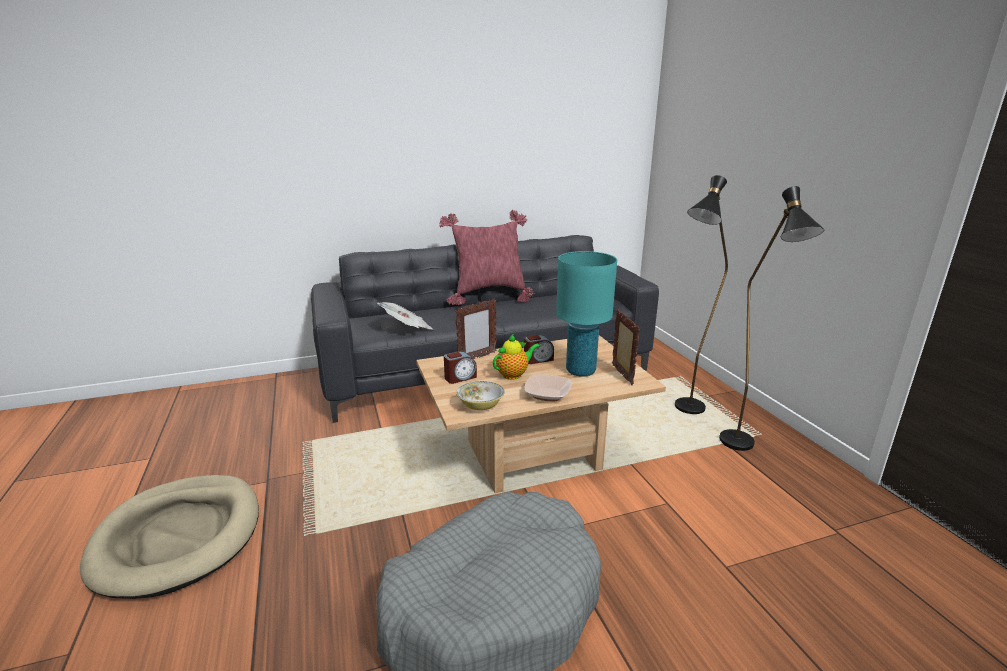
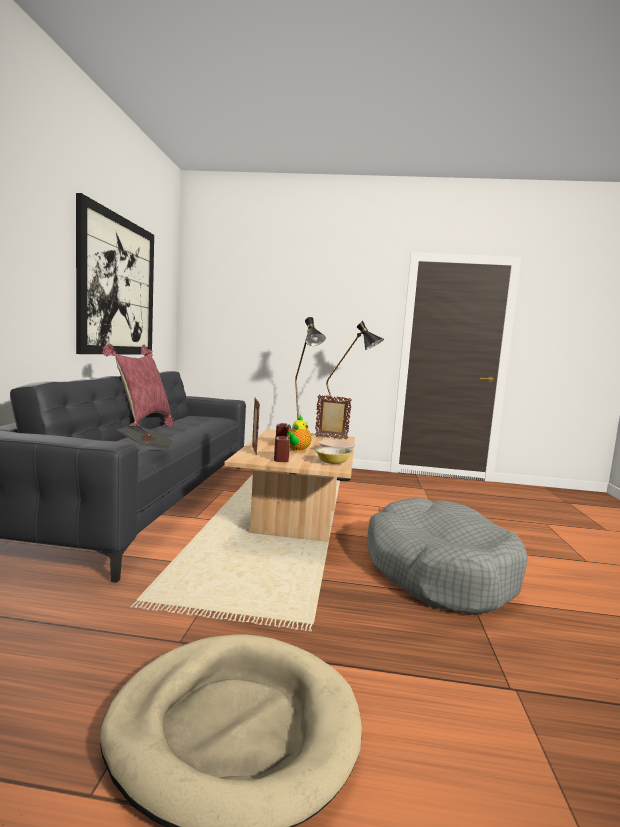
camera: 65 degrees left, 15 degrees down
(512, 142) = (117, 286): none -> picture
(514, 374) = (297, 450): teapot -> teapot turned 150 degrees counterclockwise
(581, 371) = (314, 441): turquoise table lamp -> none

